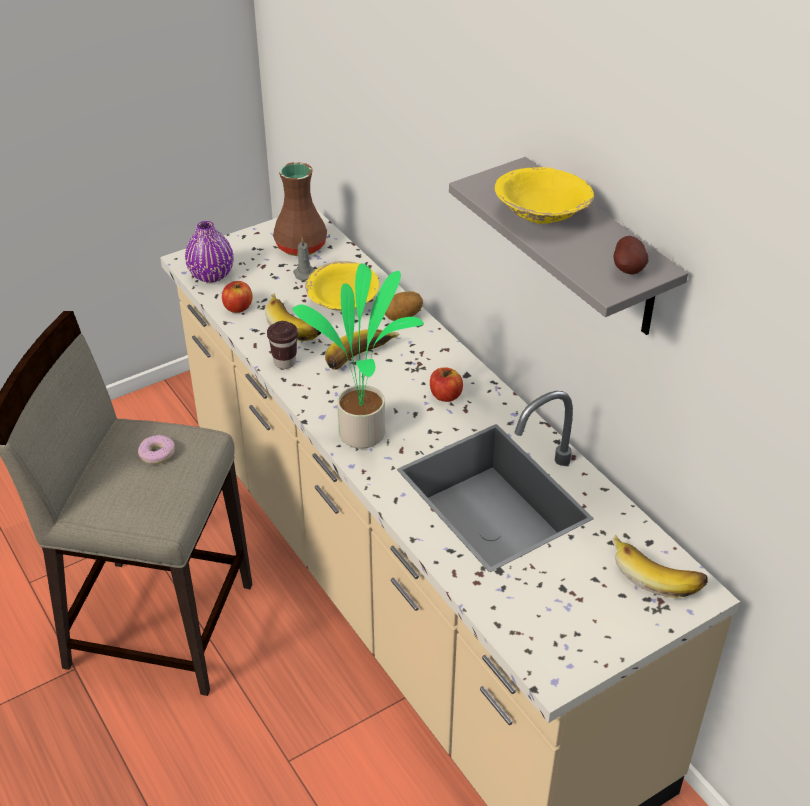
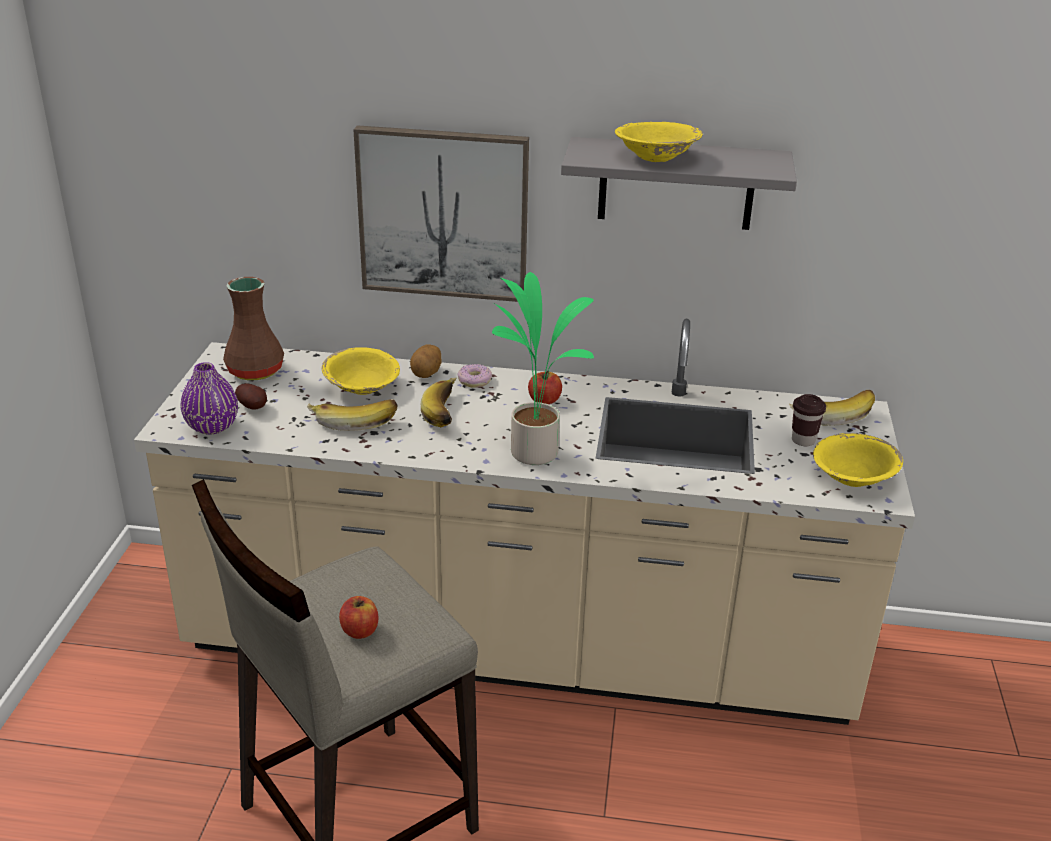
camera: 50 degrees left, 10 degrees down
(157, 454) = (350, 592): donut -> donut (474, 381)
(238, 307) = (281, 434): apple -> apple (359, 630)
(285, 362) = (392, 446): brown cup -> brown cup (803, 440)
(304, 273) = (294, 386): grey candle -> none
(443, 179) = (443, 213): none -> picture
(563, 639) = (853, 477): none -> yellow bowl
(629, 270) = (764, 161): potato -> potato (253, 407)

